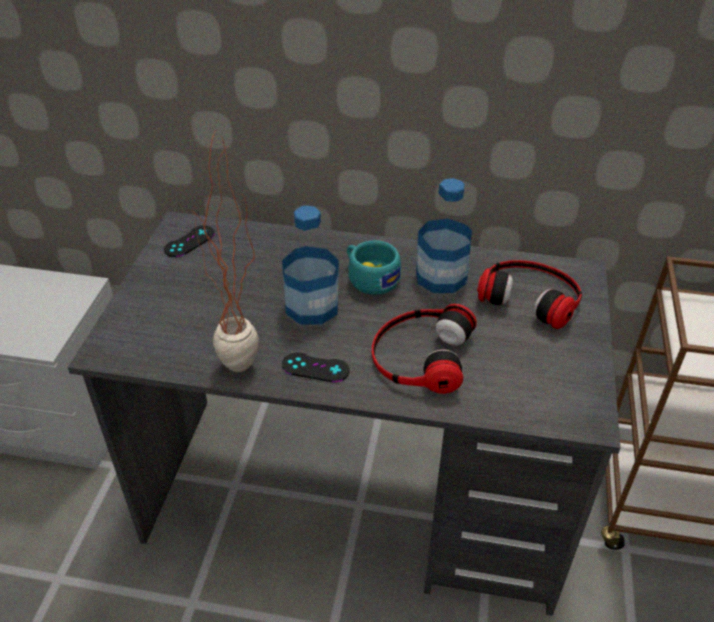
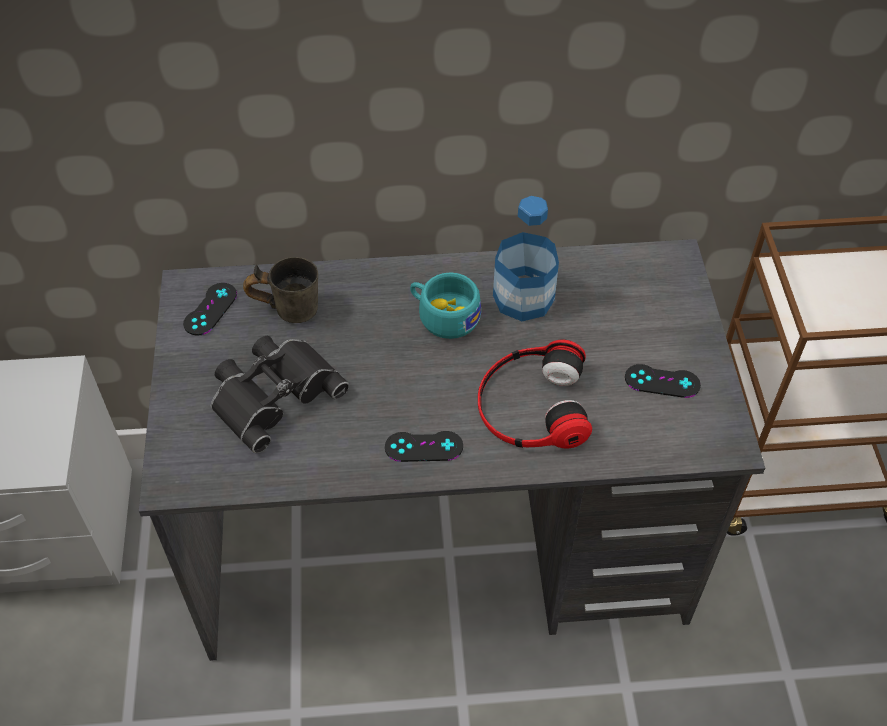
camera: 15 degrees left, 10 degrees up
(211, 305) = (273, 393): none -> black binoculars
(240, 375) = (344, 475): potted plant -> none
(249, 250) = (288, 306): none -> grey mug
(312, 307) = (391, 369): bottle -> none
(531, 295) = (628, 302): headphones -> none
(542, 359) = (662, 381): none -> black game controller

